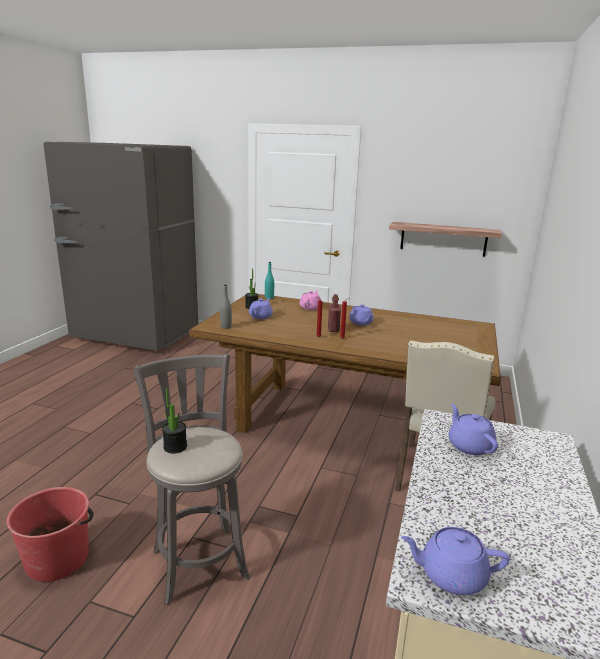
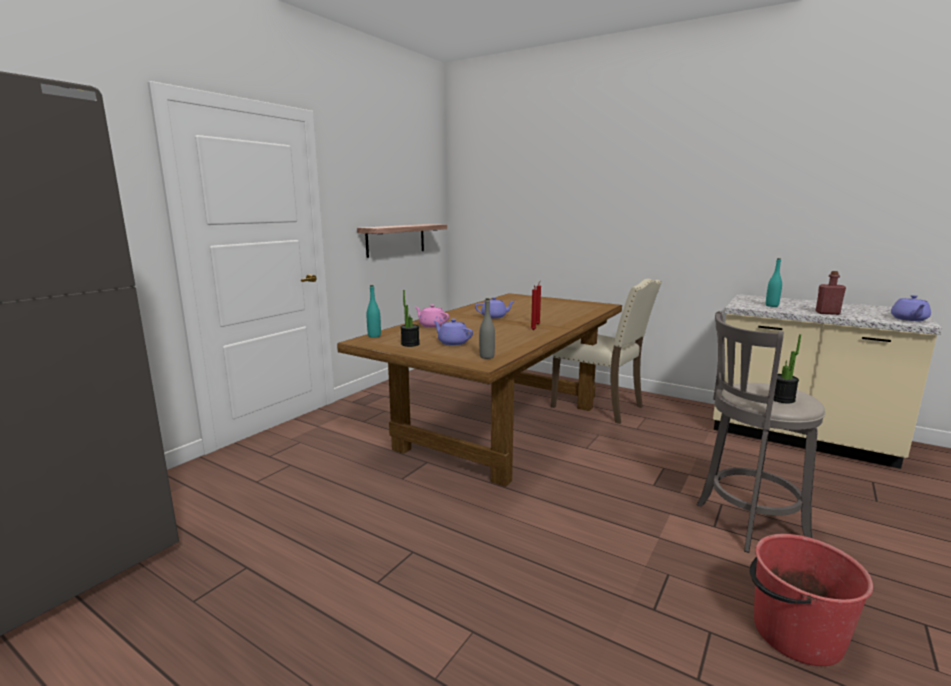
camera: 75 degrees left, 5 degrees down
(333, 329) = (511, 324): red bottle -> red bottle (827, 313)
(469, 445) = (771, 306): purple teapot -> turquoise bottle

